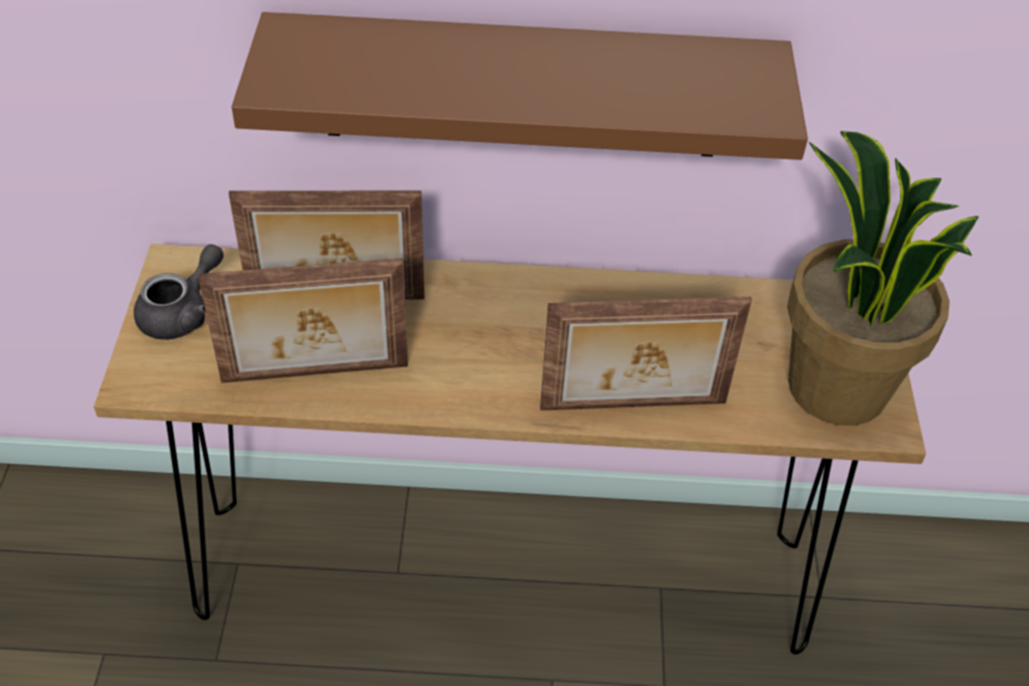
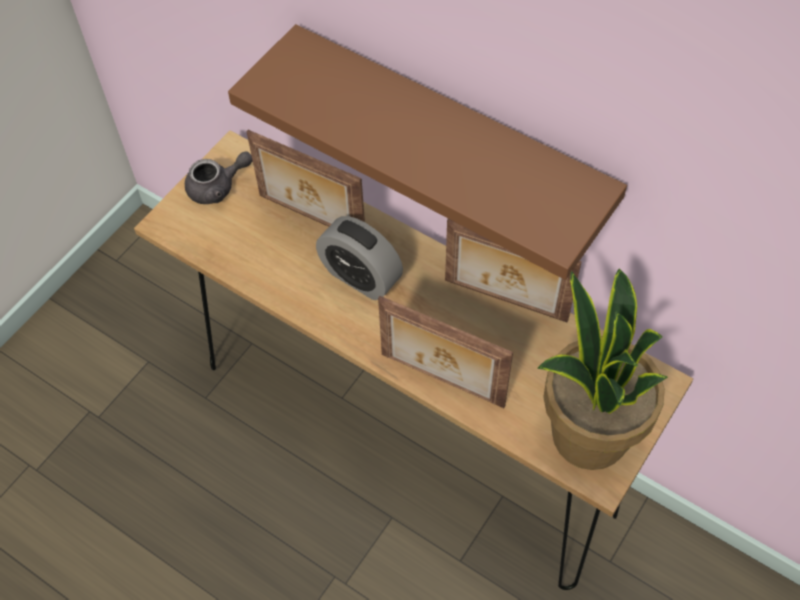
camera: 35 degrees right, 10 degrees up
(315, 375) = (265, 266): picture frame -> picture frame (505, 302)
(448, 337) = (360, 277): none -> alarm clock

